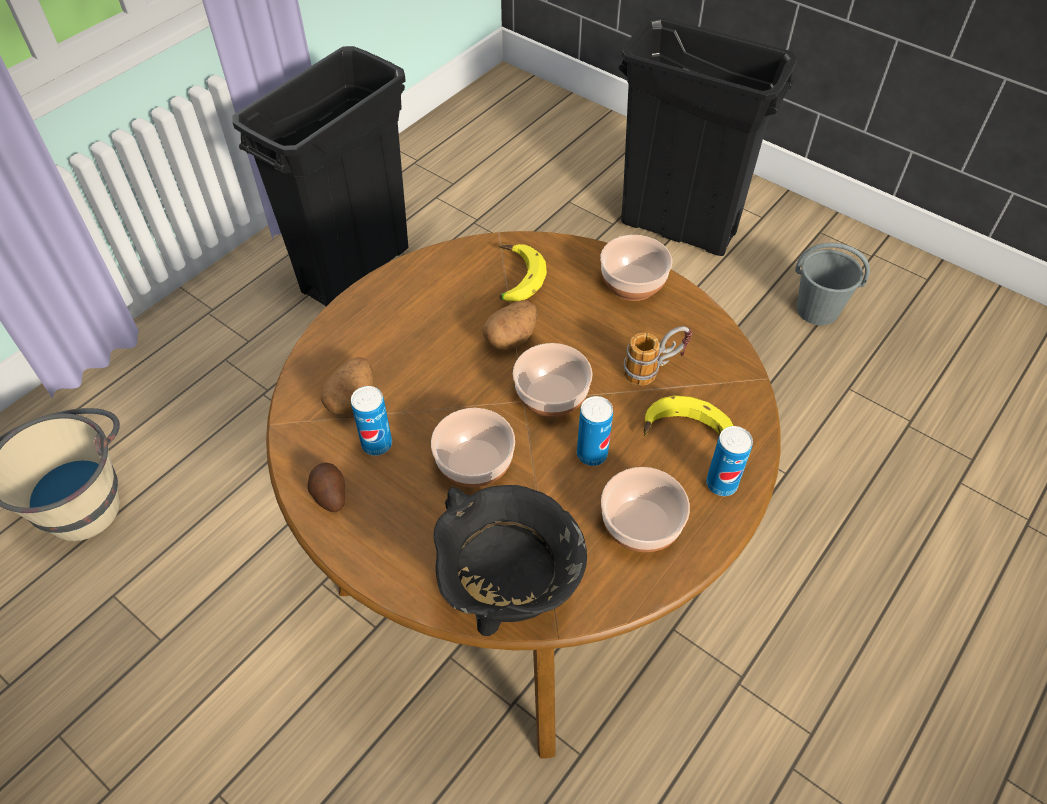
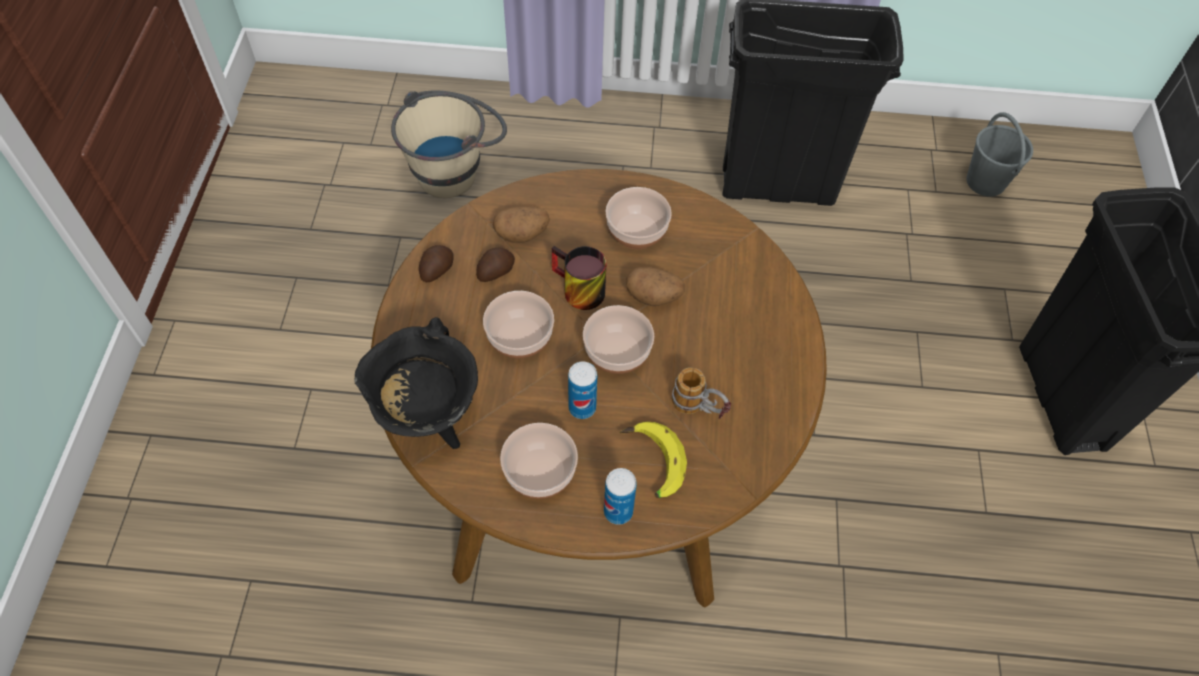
camera: 55 degrees right, 5 degrees up
(377, 444) = (495, 271): can -> potato
(457, 391) = (576, 291): none -> mug
(514, 279) = (716, 265): banana -> none
(632, 284) = (780, 348): bowl -> bowl (636, 232)
(818, 310) = (1075, 579): grey bucket -> grey bucket (986, 182)

